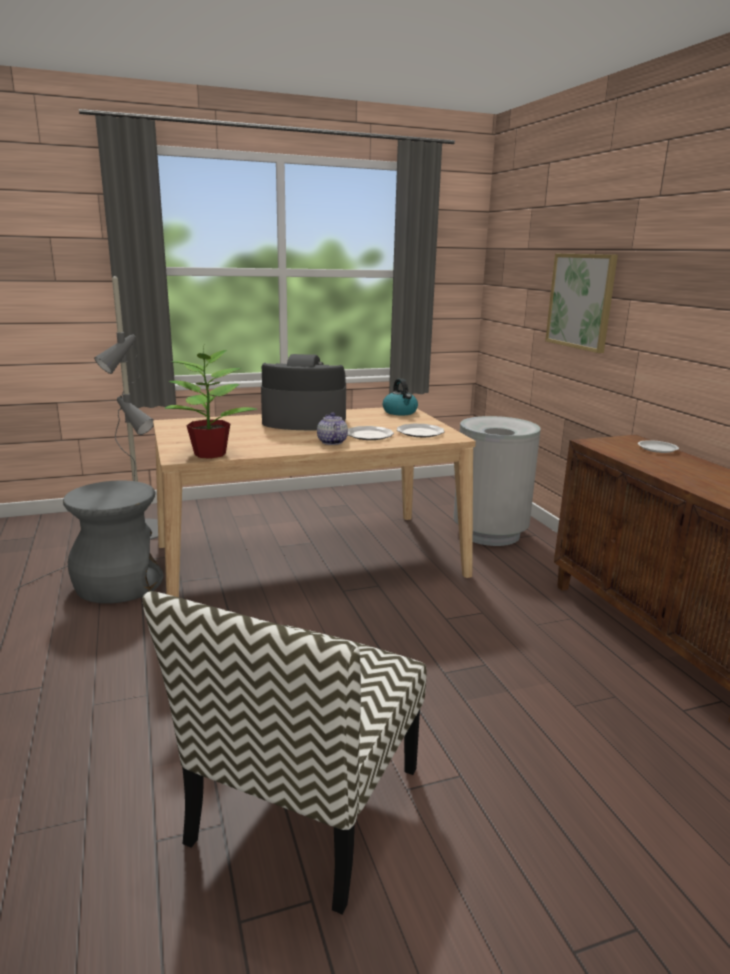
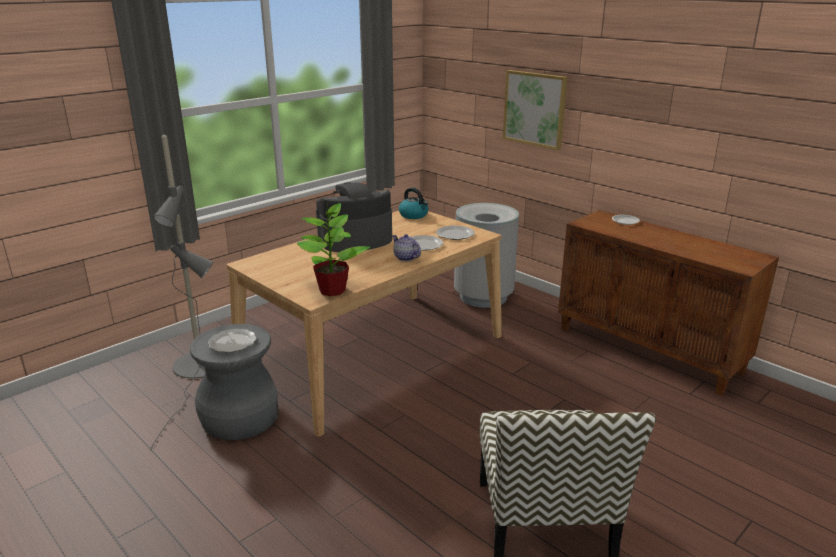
camera: 25 degrees left, 5 degrees up
(111, 495) = (233, 343): none -> plate

